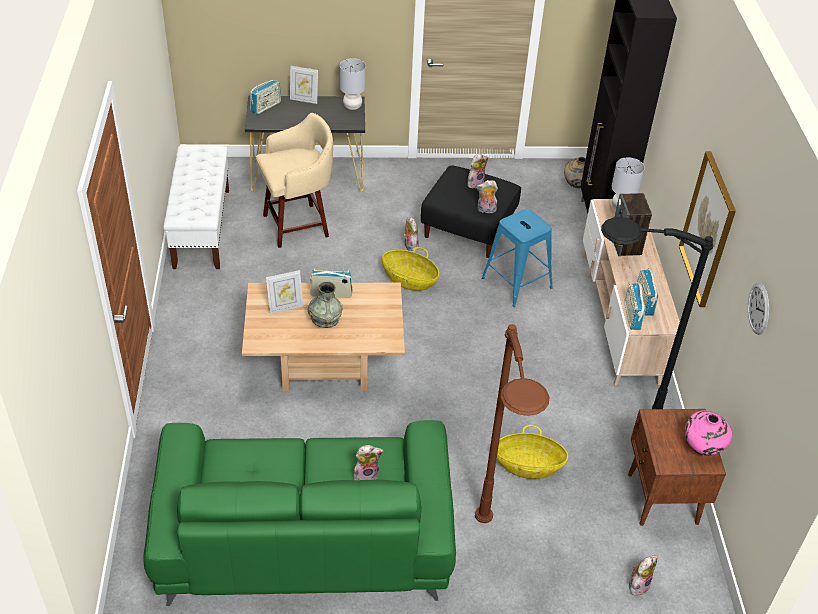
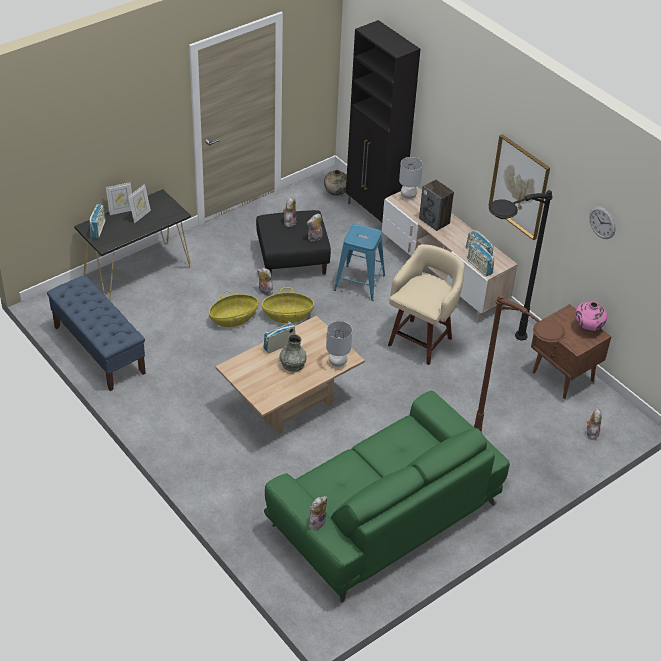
camera: 35 degrees left, 0 degrees up
(201, 228) = (99, 350): white bench -> blue bench
(285, 307) = (259, 370): picture frame -> picture frame (140, 216)
(298, 225) = (169, 313): beige stool -> beige stool (421, 340)
(352, 106) = (163, 201): grey table lamp -> grey table lamp (338, 362)
(366, 475) = (413, 448): plush toy -> plush toy (316, 522)
(528, 465) = (473, 398): basket -> basket (234, 318)

